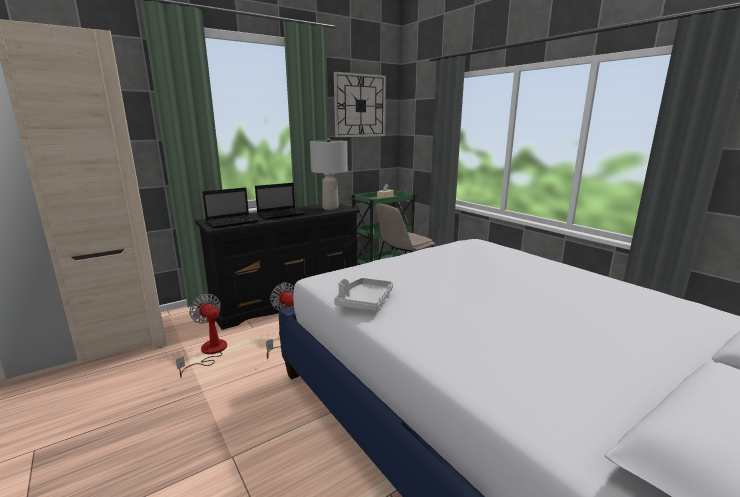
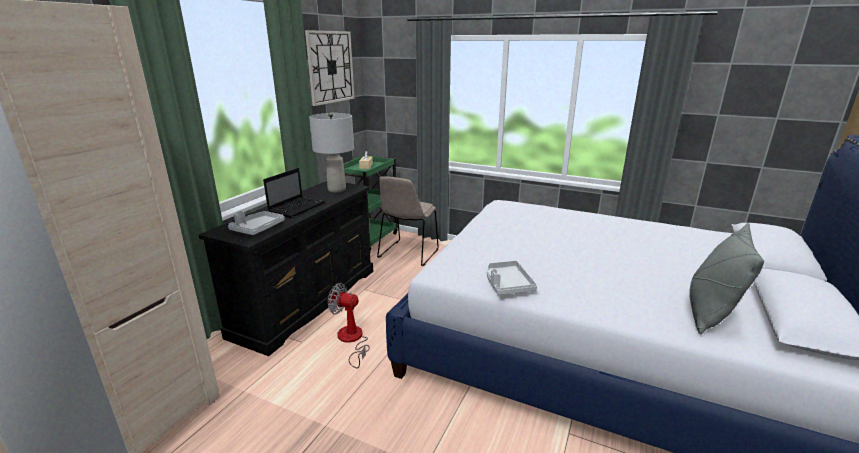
camera: 30 degrees left, 5 degrees up
(209, 352) = (284, 385): fan -> none
(233, 222) = (257, 228): laptop -> grey tray
(566, 395) = (709, 314): none -> grey pillow

